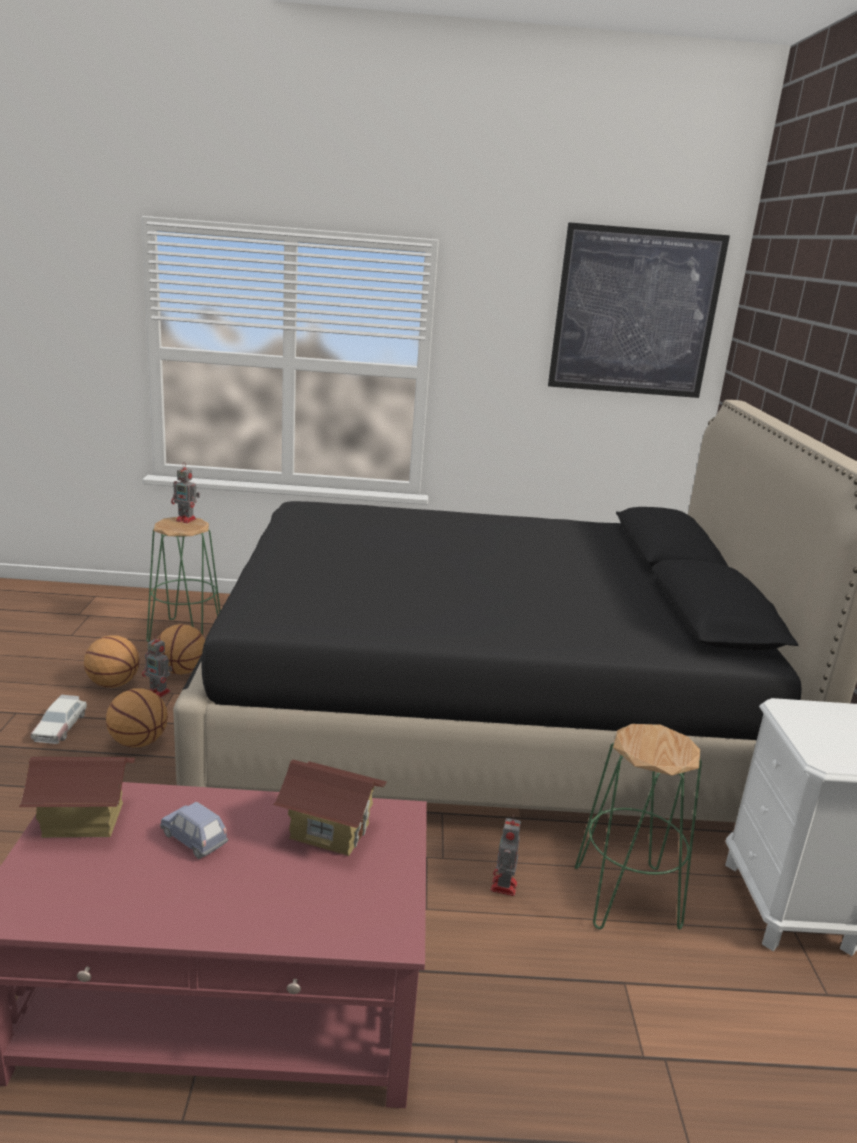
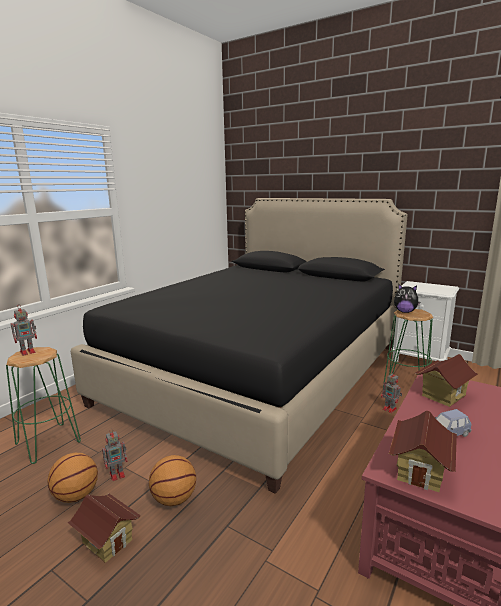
camera: 55 degrees left, 5 degrees down
(60, 726) = (107, 541): toy car -> toy house
(181, 671) = (99, 457): basketball -> none
(635, 312) = (195, 166): picture -> none
(649, 733) = (405, 312): none -> plush toy

